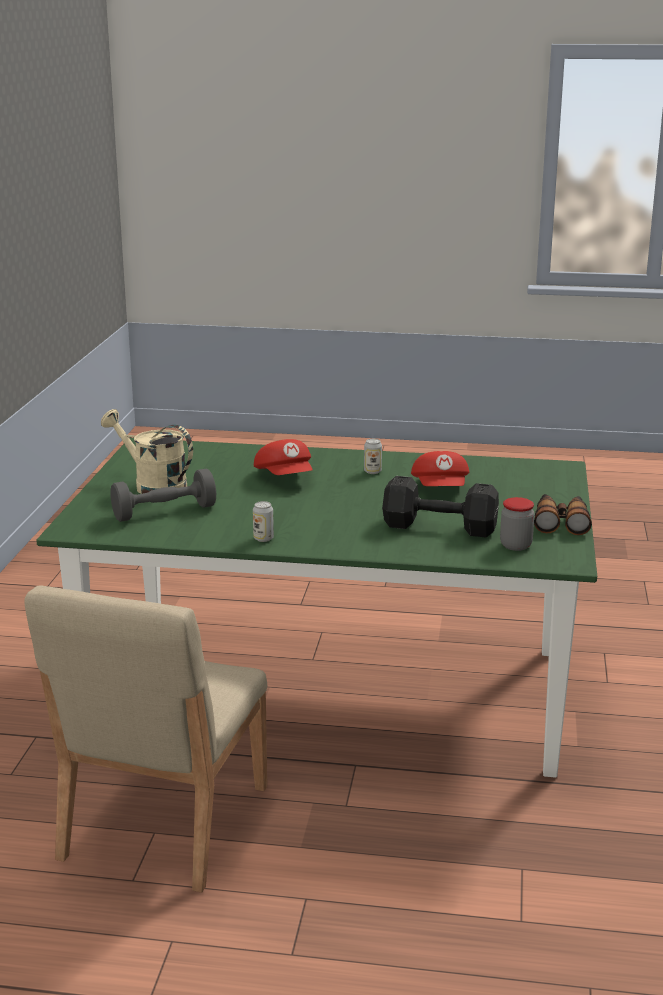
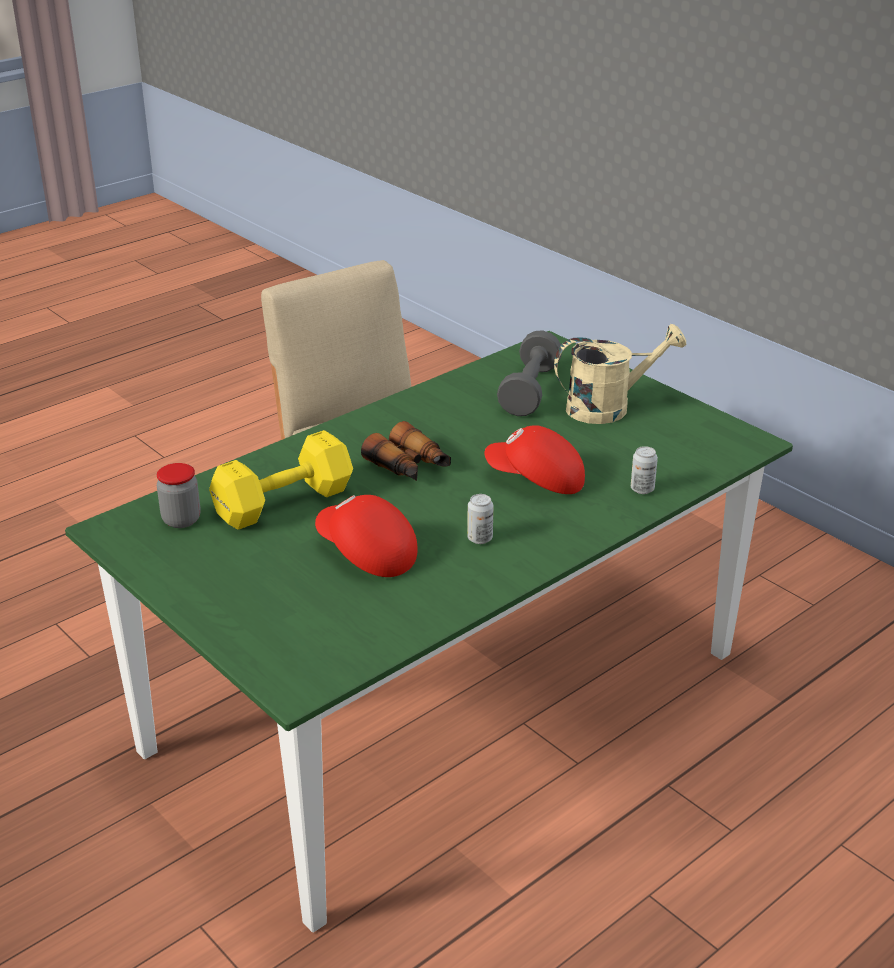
camera: 130 degrees right, 10 degrees up
(263, 538) = (401, 411): can -> can (642, 489)
(437, 526) = (287, 502): black dumbbell -> yellow dumbbell
(561, 522) = (176, 578): binoculars -> binoculars (409, 467)

